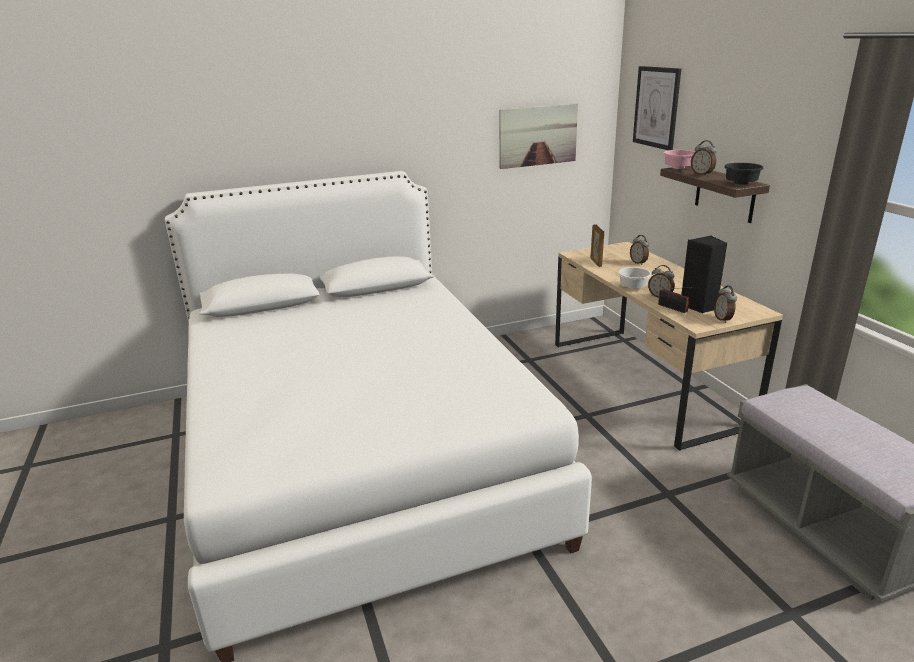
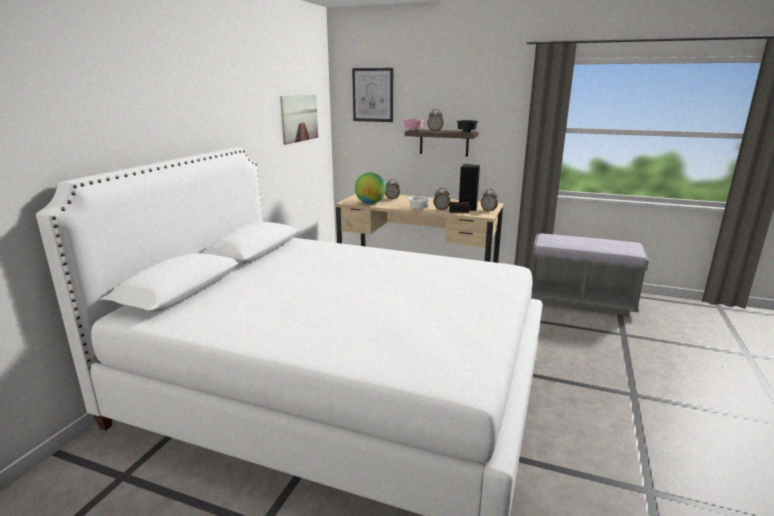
camera: 50 degrees left, 5 degrees down
(595, 262) = (370, 203): picture frame -> globe

